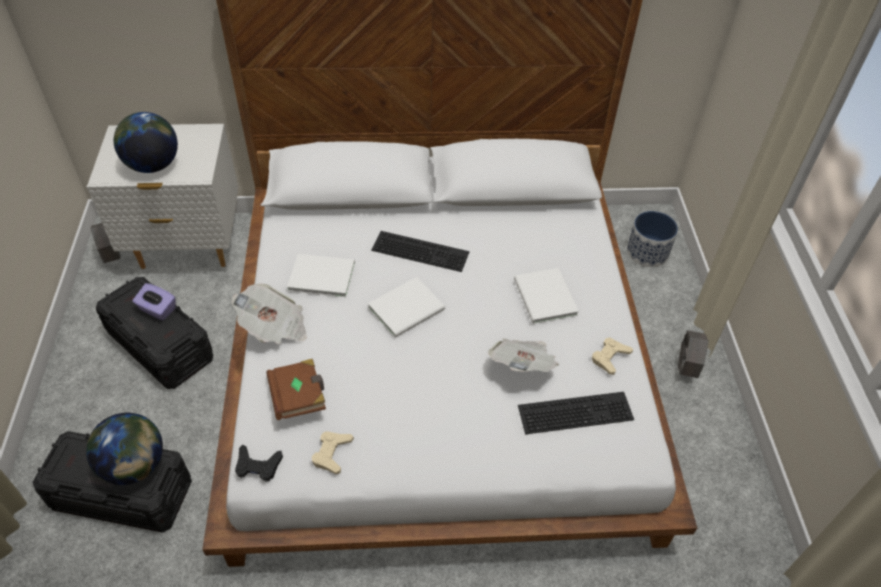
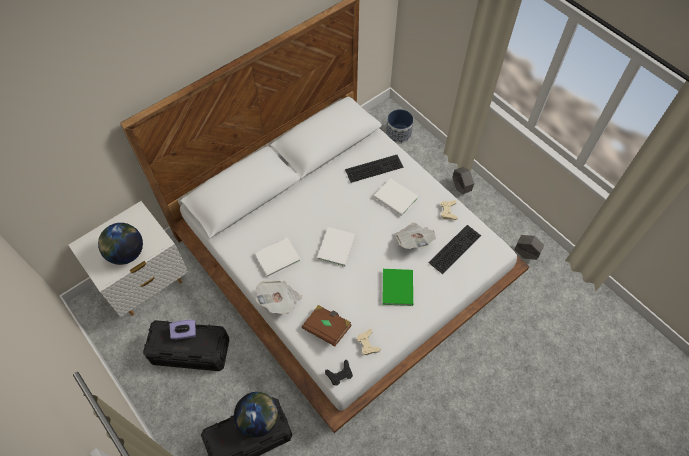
camera: 35 degrees left, 10 degrees up
(112, 257) = (106, 320): grey planter -> grey planter (525, 254)
(421, 250) = (314, 209): keyboard -> keyboard (374, 167)
(445, 409) = (398, 286): none -> green book

